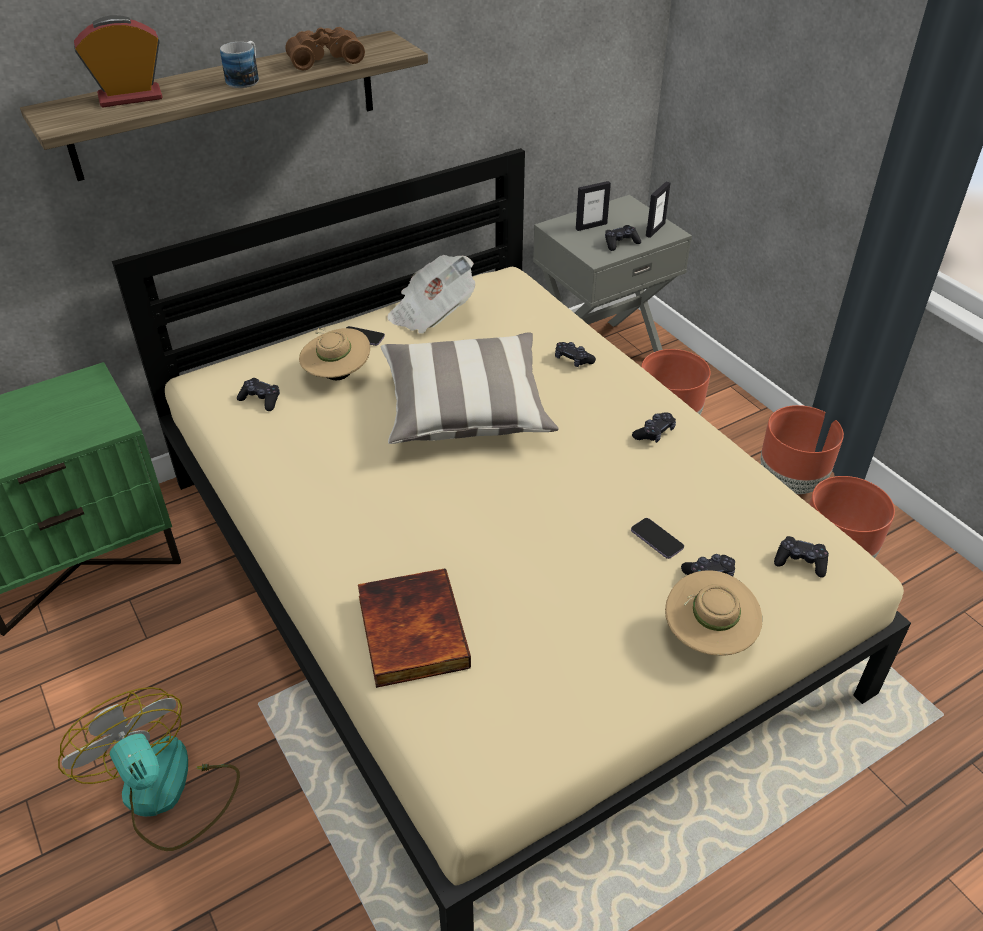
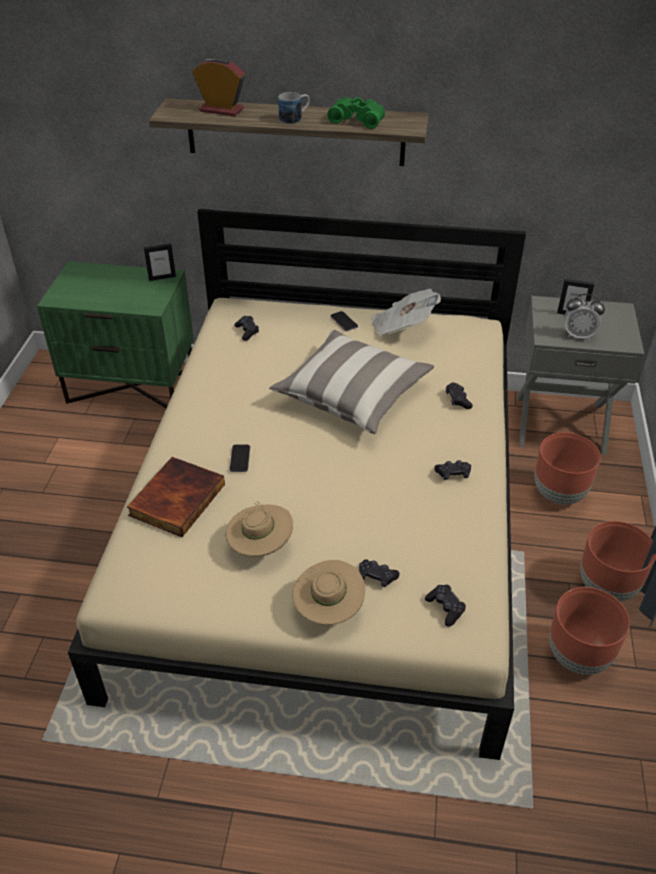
camera: 40 degrees right, 0 degrees up
(166, 794) = (57, 526): fan -> none
(324, 58) = (357, 119): brown binoculars -> green binoculars
(337, 375) = (303, 338): beige hat -> beige hat (260, 546)
(621, 243) = (578, 335): black game controller -> alarm clock
(655, 230) = (619, 337): picture frame -> picture frame (162, 277)
(656, 539) = (371, 537): phone -> phone (240, 459)

